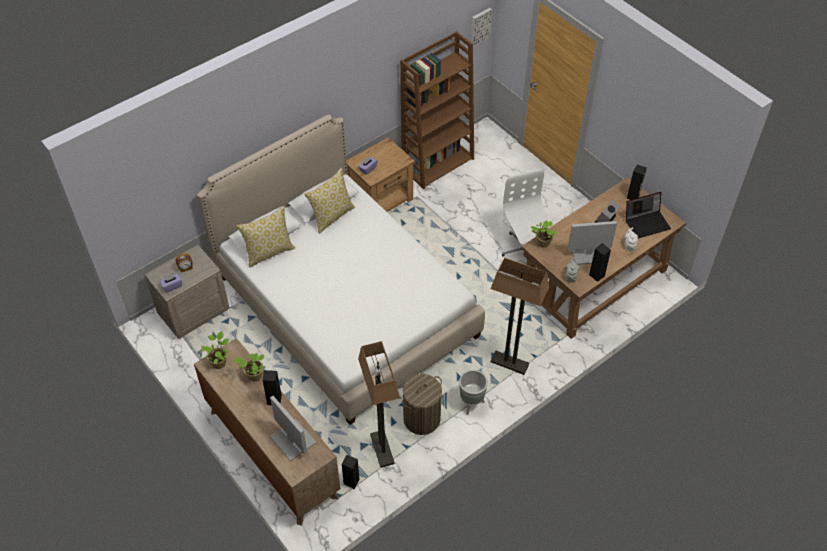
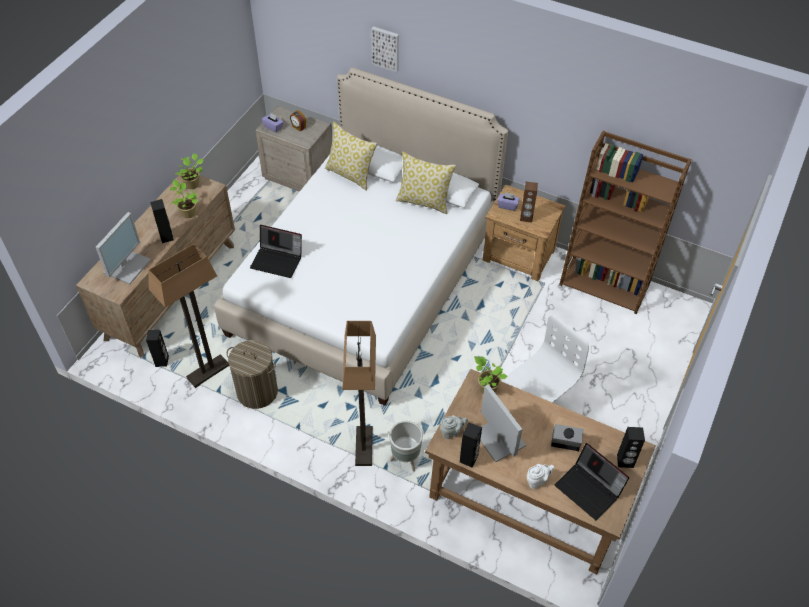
camera: 65 degrees right, 0 degrees up
(339, 333) = (278, 260): none -> laptop
(387, 163) = (526, 217): none -> brown speaker
(471, 404) = (294, 429): grey planter -> grey planter (405, 460)
(480, 26) = (733, 184): picture -> picture (386, 48)

